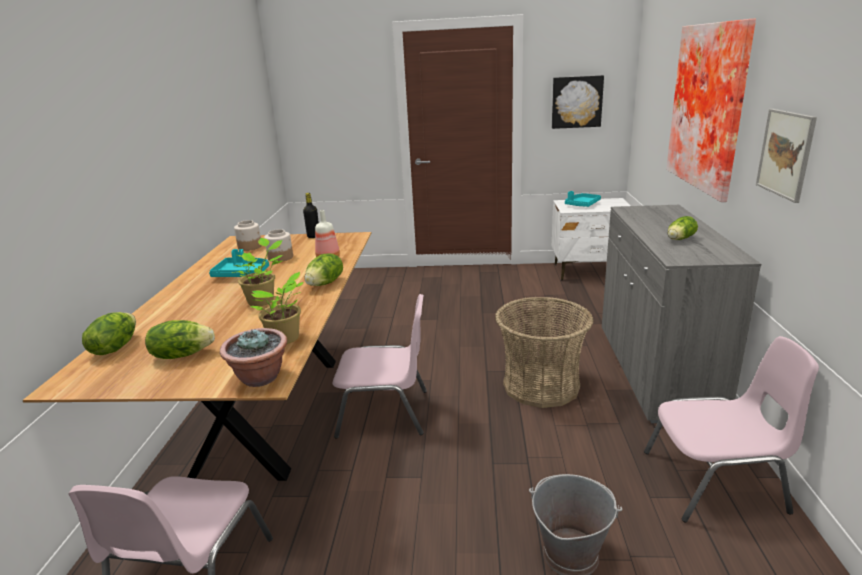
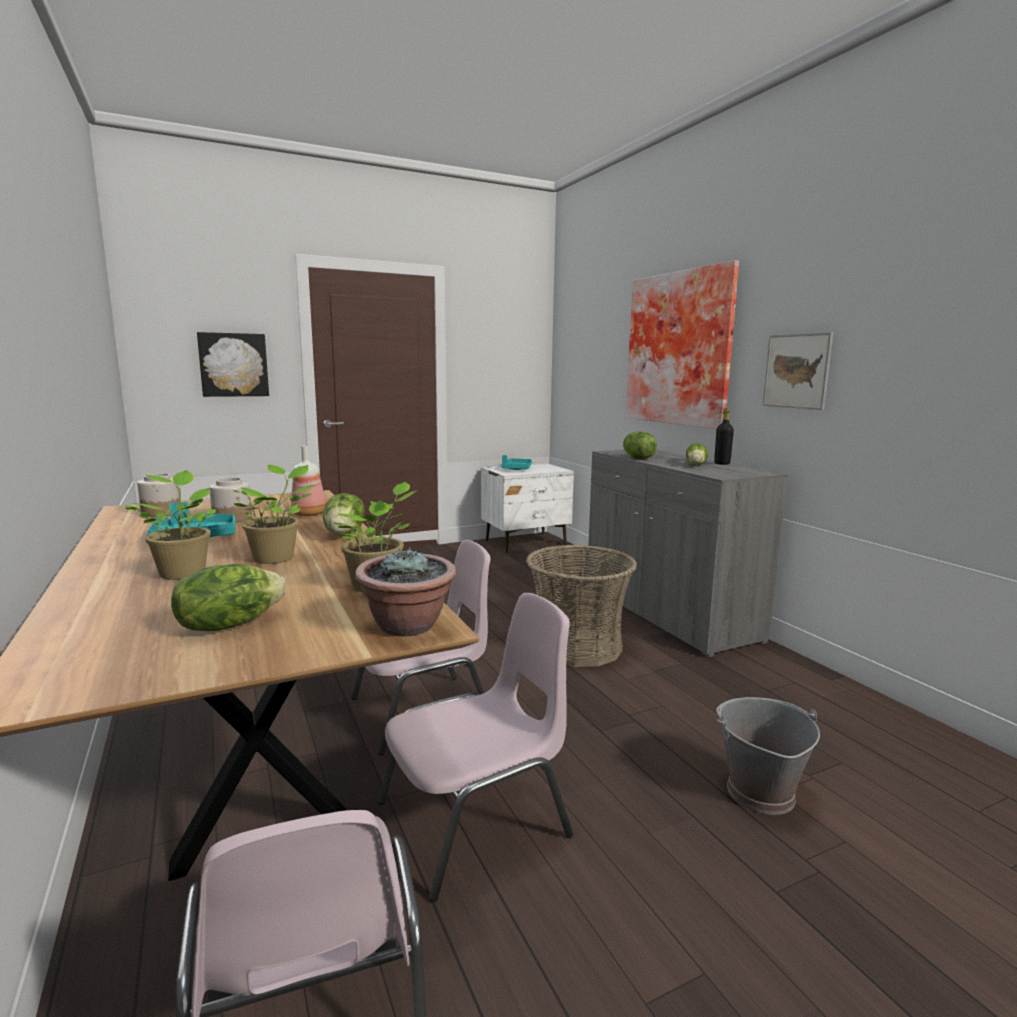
camera: 30 degrees left, 10 degrees down
(115, 347) = (73, 637): lettuce -> lettuce (637, 458)
(205, 306) = (183, 572): none -> potted plant
(313, 236) = (251, 498): black bottle -> black bottle (722, 463)
(576, 102) = (499, 362): picture -> picture (233, 365)
(716, 482) = (807, 692): pink chair -> pink chair (476, 820)

